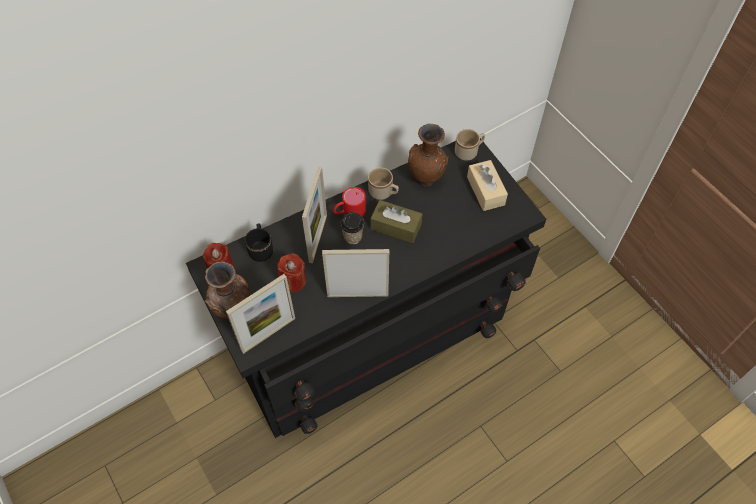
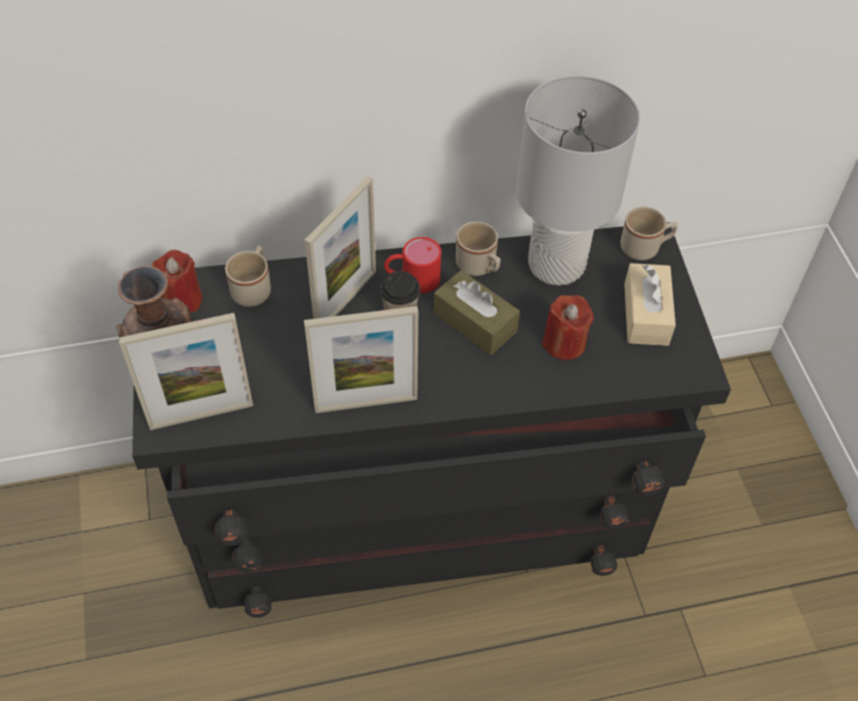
camera: 20 degrees right, 5 degrees down
(261, 248) = (253, 288): black mug -> beige mug
(293, 281) = (277, 349): red candle -> red candle (564, 343)
(357, 295) = (366, 403): picture frame -> picture frame turned 150 degrees clockwise
(426, 180) = (557, 269): brown vase -> grey table lamp

